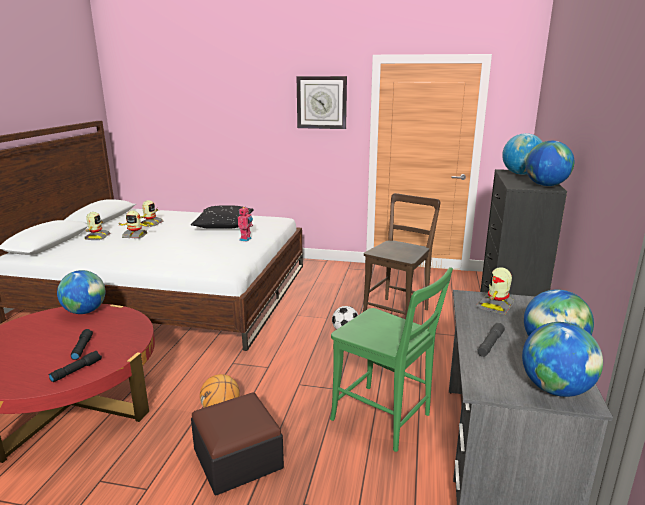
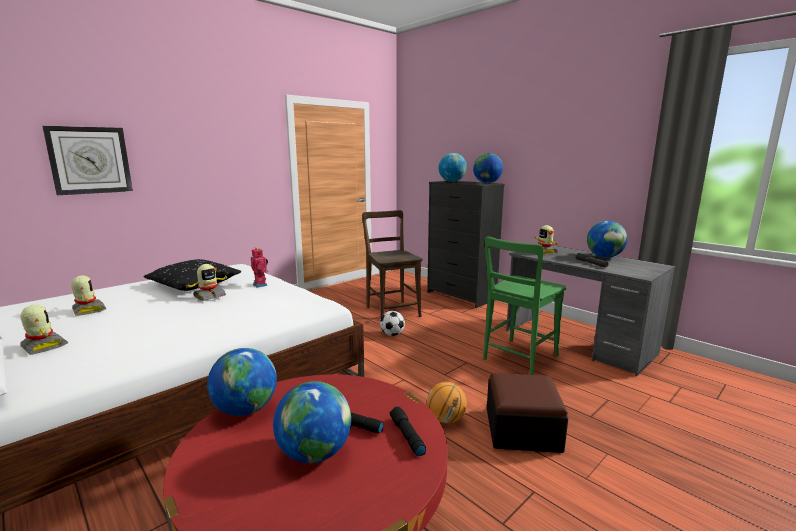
camera: 55 degrees left, 5 degrees down
(135, 236) = (110, 324): toy robot -> toy robot (209, 296)
(321, 102) = (242, 139): wall clock -> wall clock (90, 160)
(385, 419) = (518, 359): green chair -> green chair turned 150 degrees clockwise
(555, 389) = (647, 266): globe -> globe (314, 453)

